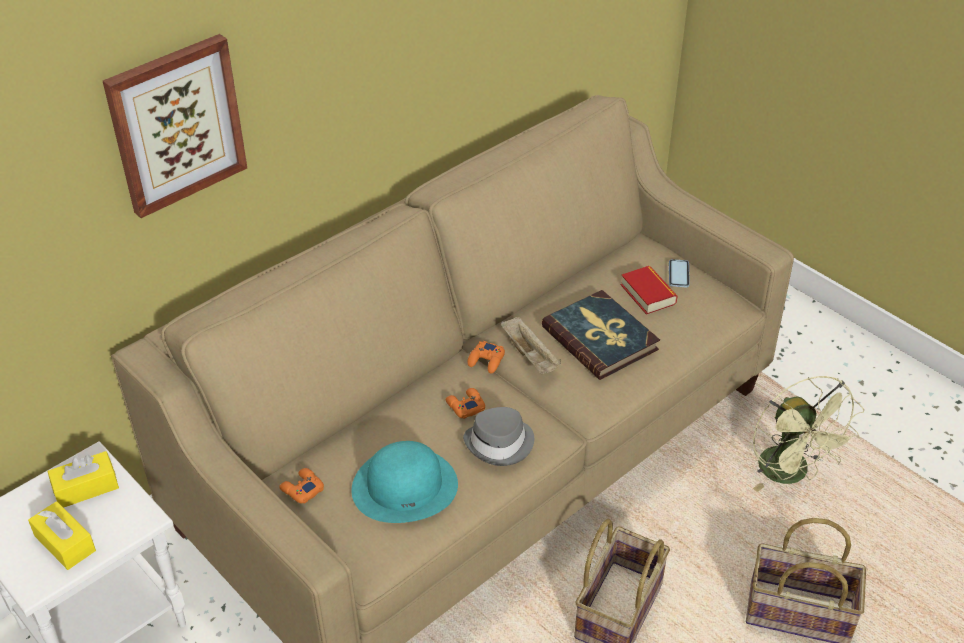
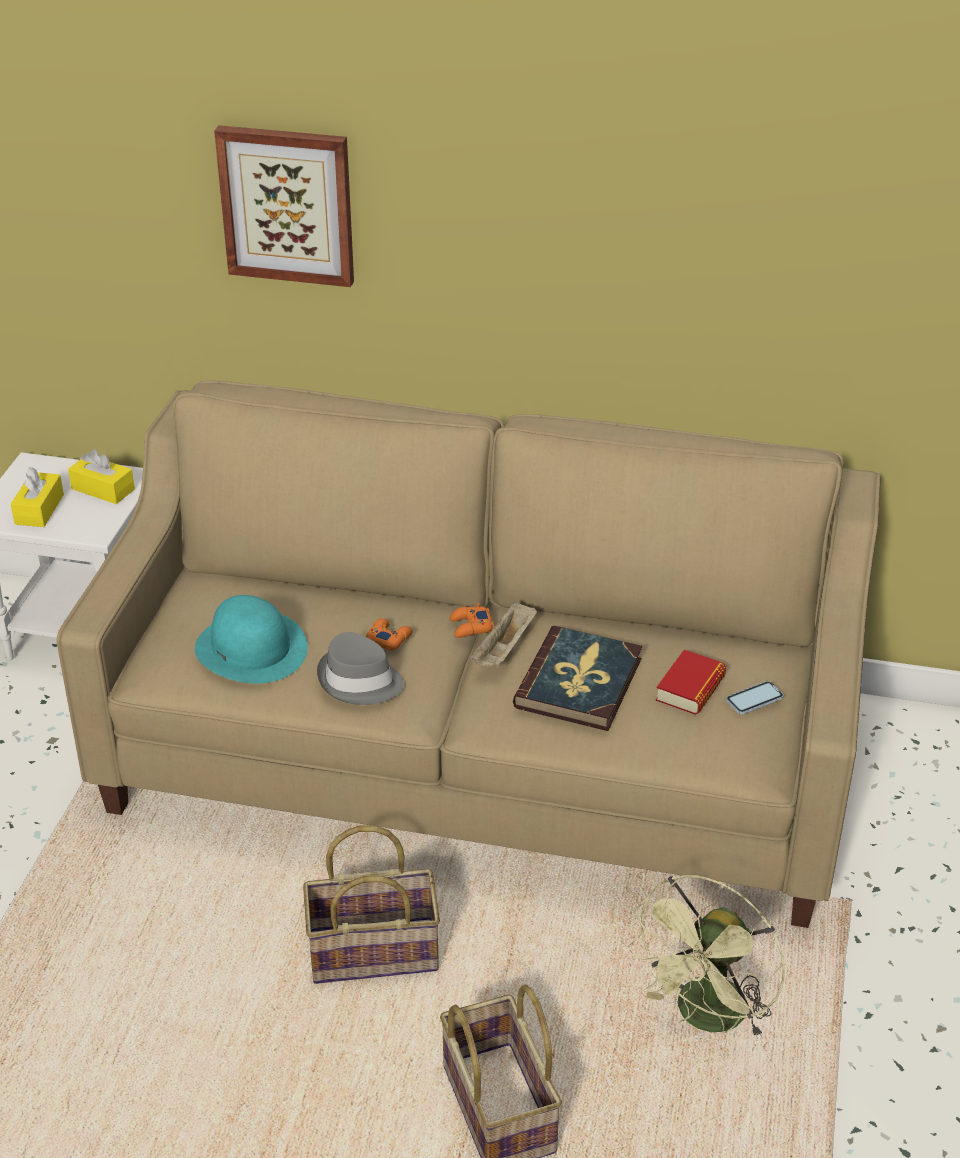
camera: 55 degrees right, 5 degrees down
(302, 489) = (199, 595): orange game controller -> none

